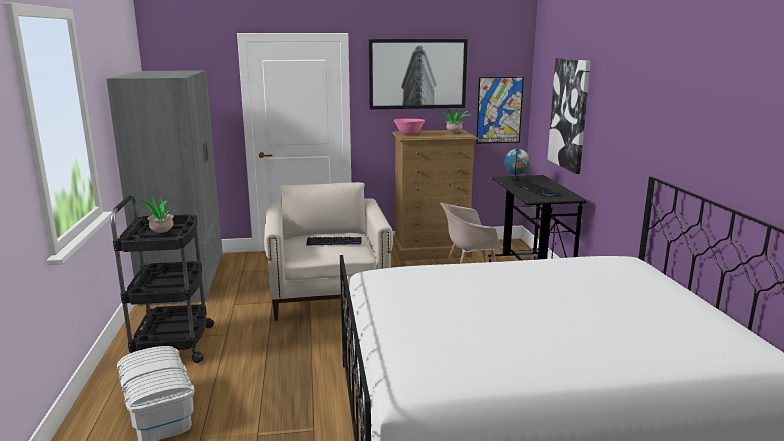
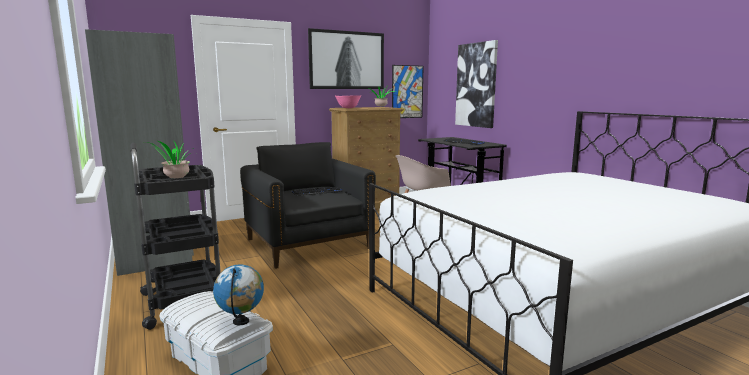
camera: 20 degrees left, 5 degrees down
(328, 295) = (308, 244): beige armchair -> black armchair
(516, 180) = (439, 139): globe -> globe (241, 322)

